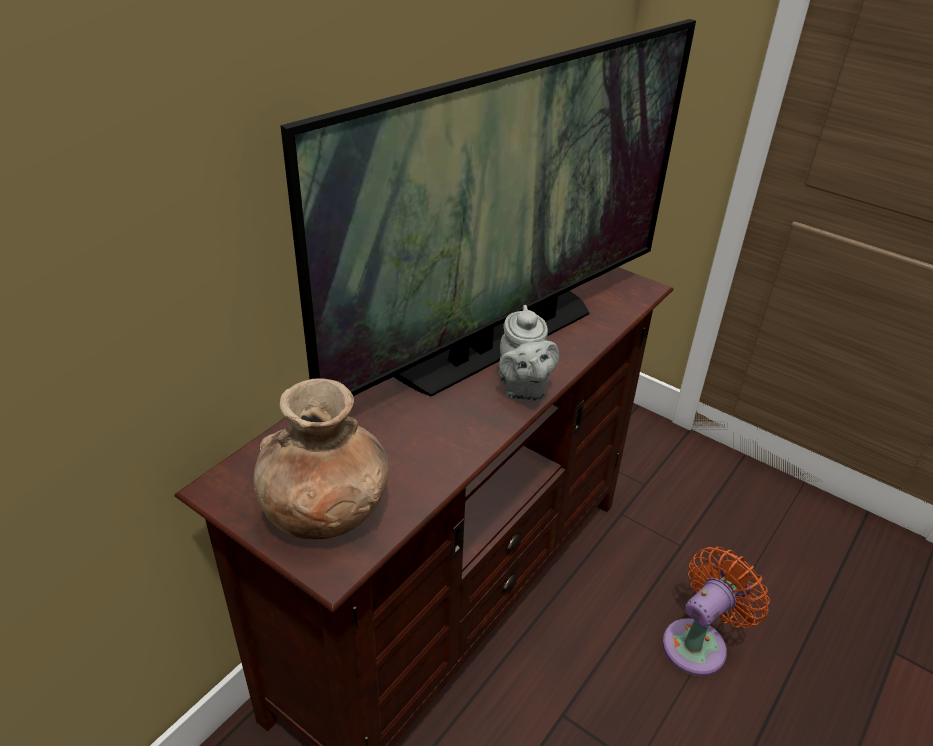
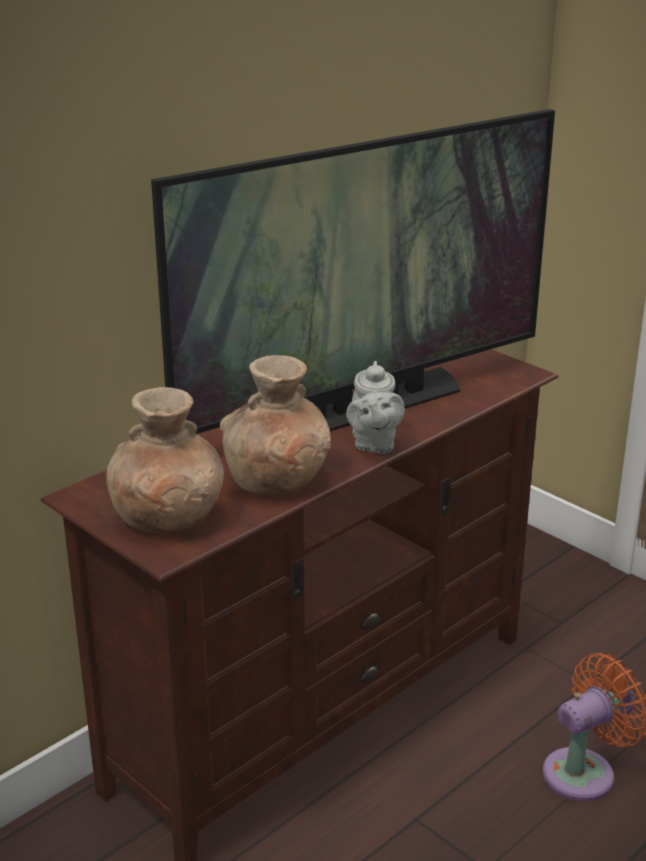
camera: 10 degrees right, 10 degrees down
(435, 446) = (277, 480): none -> brown vase

